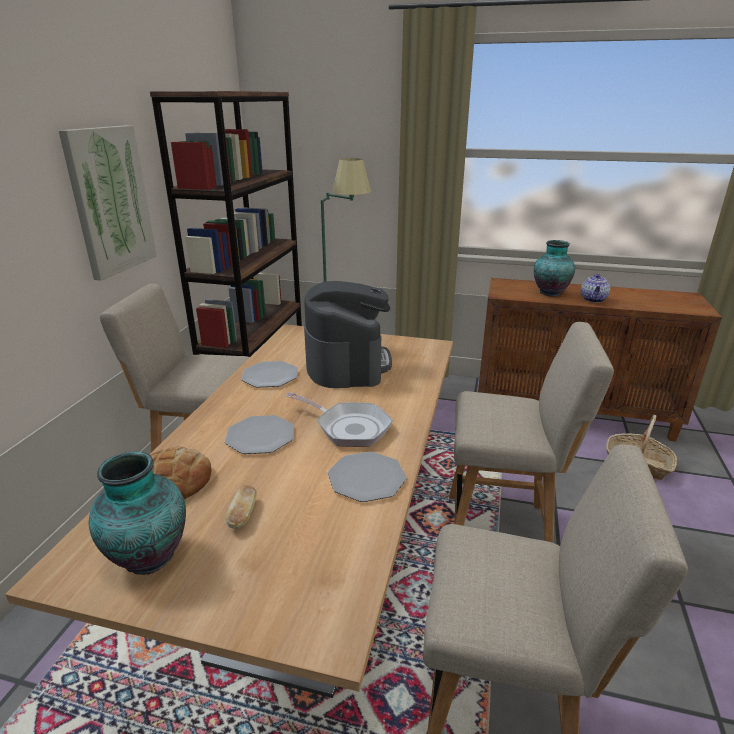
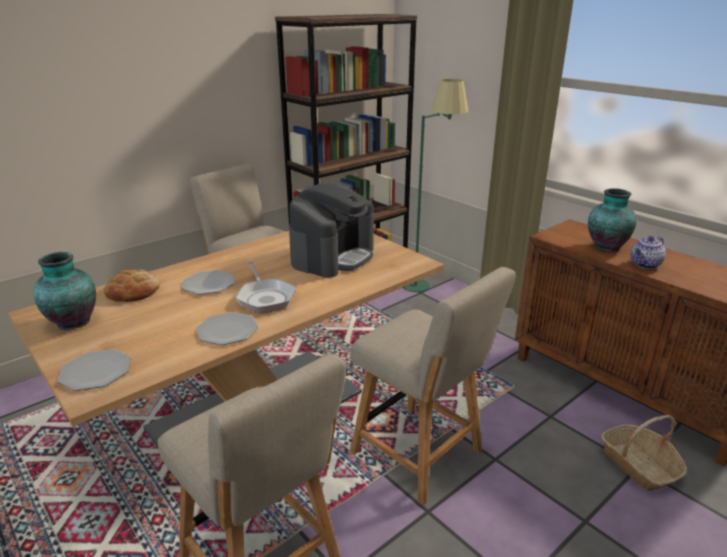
camera: 35 degrees right, 0 degrees up
(110, 201) = (223, 98): picture -> none
(243, 515) = (137, 321): bread -> none
(270, 376) = (270, 249): plate -> plate (95, 371)

